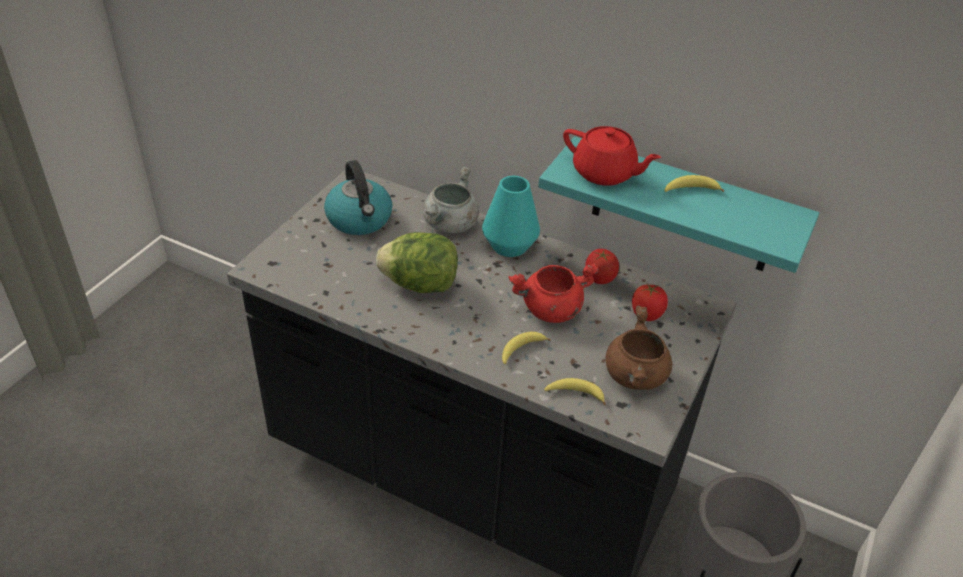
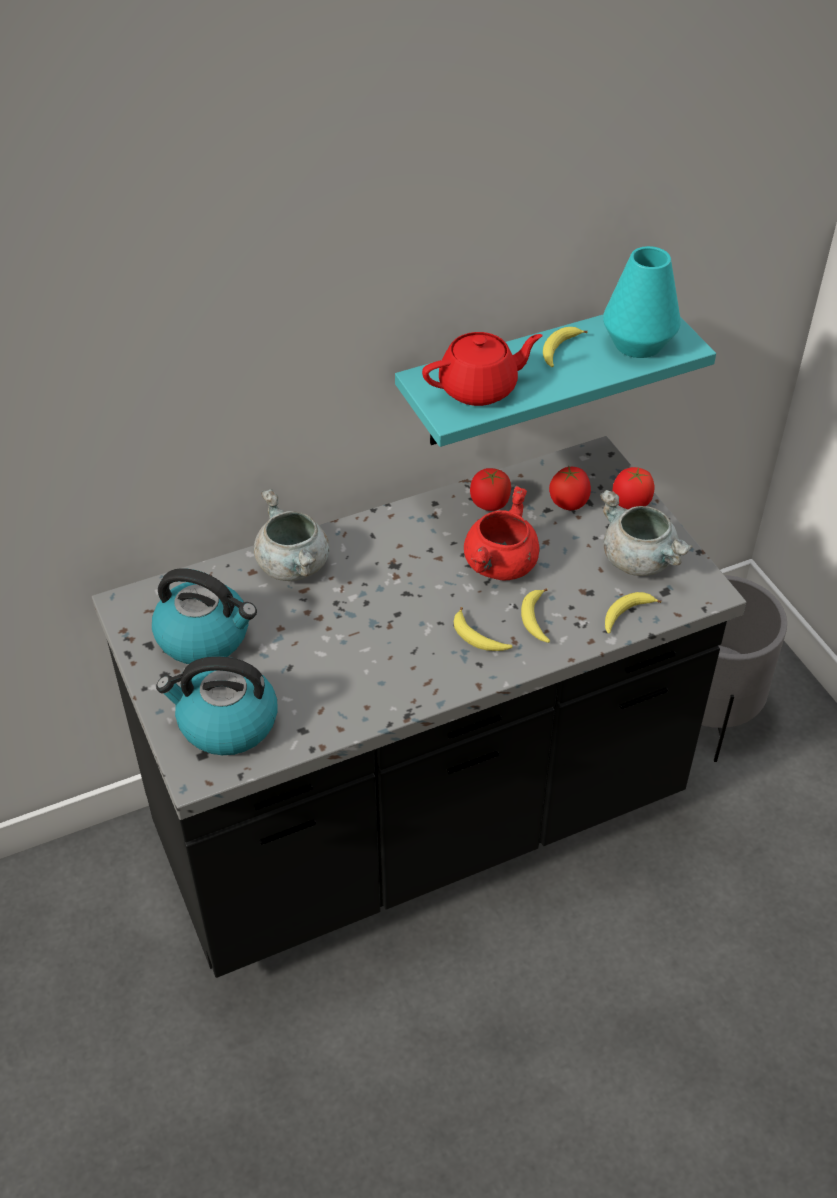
camera: 50 degrees left, 5 degrees up
(303, 260) = (226, 723): none -> kettle
(420, 284) = (367, 643): lettuce -> none
(476, 330) = (478, 638): none -> banana
(509, 245) = (375, 539): turquoise vase -> turquoise vase (638, 344)
(636, 376) = (640, 560): brown cooking pot -> grey cooking pot
(685, 346) = (631, 503): none -> tomato

